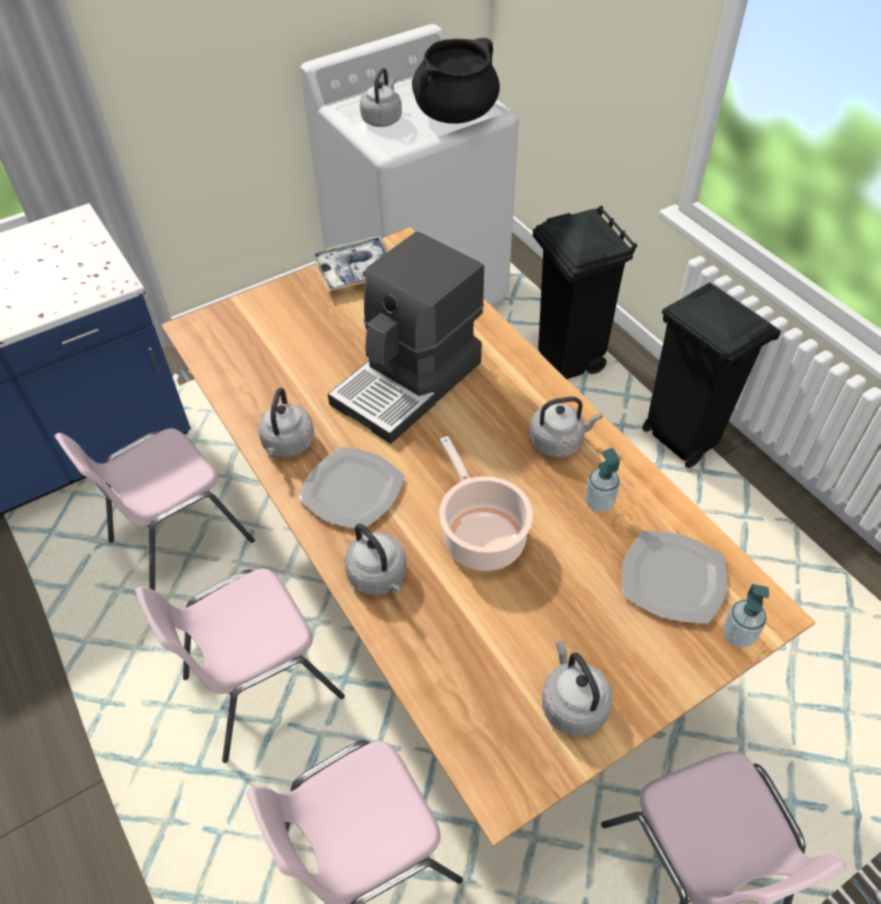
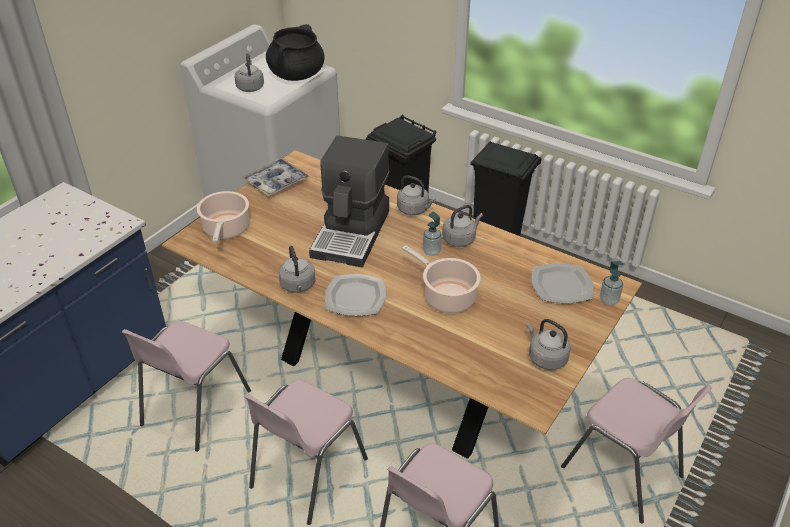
camera: 25 degrees left, 10 degrees down
(249, 327) = (226, 230): none -> cooking pot
(379, 577) = (401, 334): grey kettle -> grey kettle (414, 210)
(599, 502) = (501, 262): soap dispenser -> soap dispenser (431, 251)

